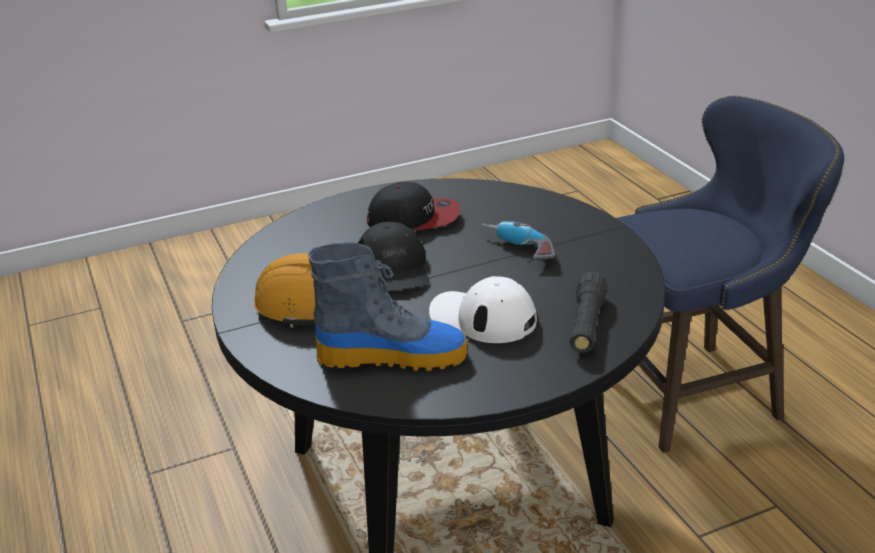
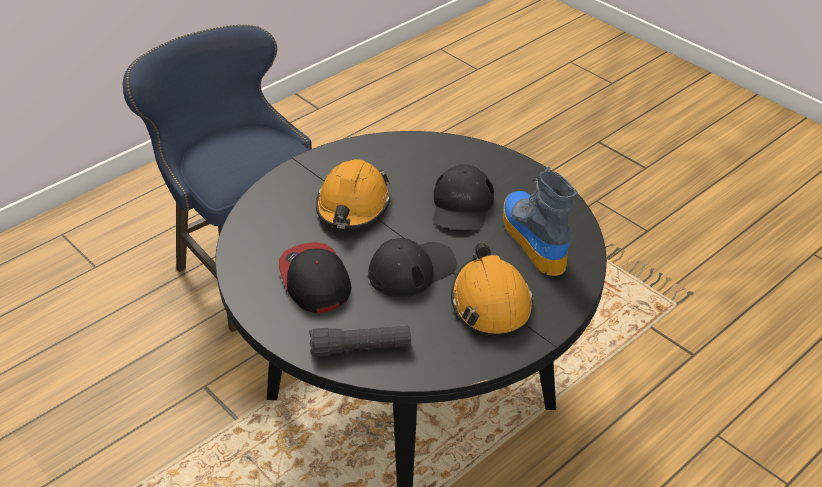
camera: 110 degrees left, 10 degrees up
(482, 317) = (462, 206): white cap -> black cap
(517, 250) = (353, 206): power drill -> orange hard hat
(586, 324) = (447, 159): black flashlight -> black flashlight (360, 348)

